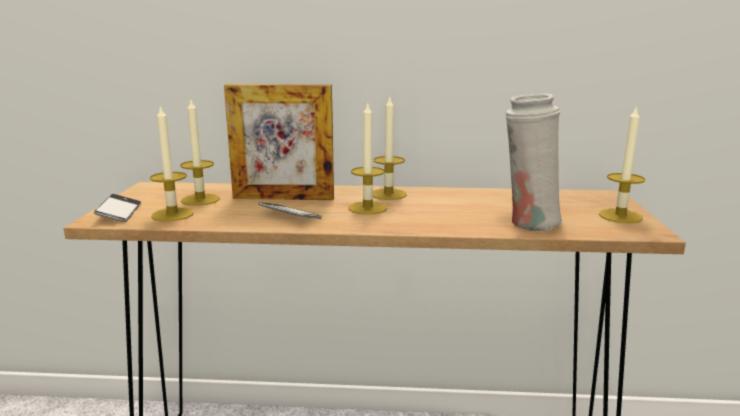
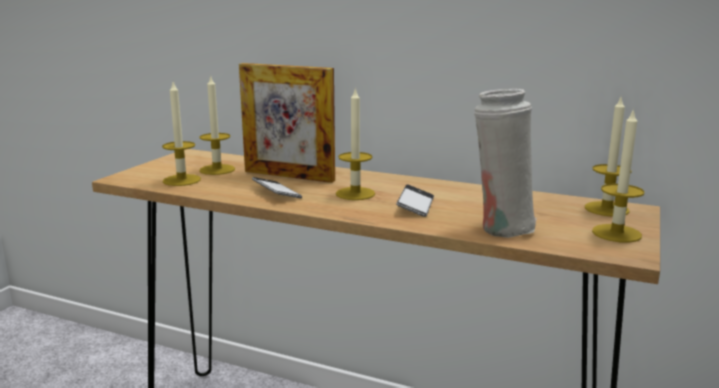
camera: 20 degrees right, 0 degrees up
(119, 213) = (142, 174): phone -> phone (415, 206)
(388, 194) = (391, 183): candle -> candle (606, 209)

